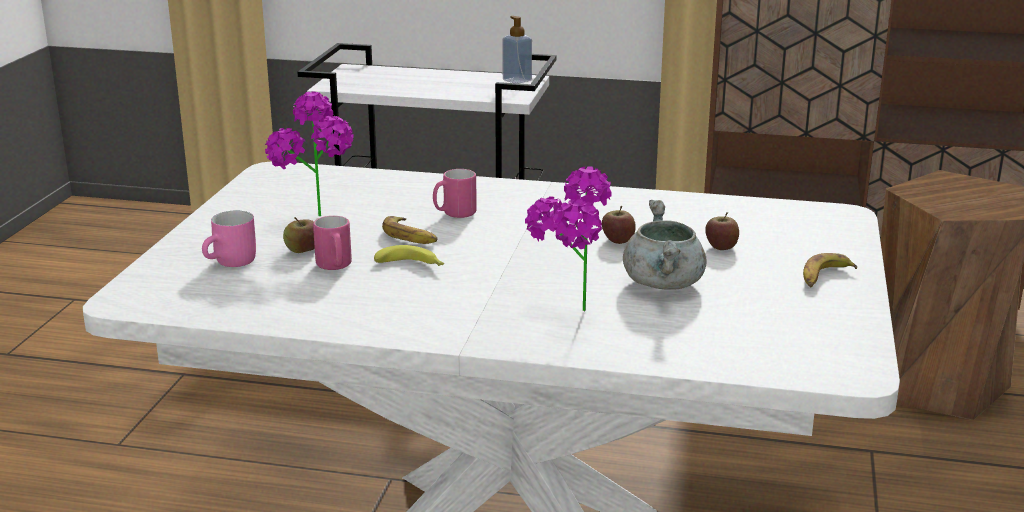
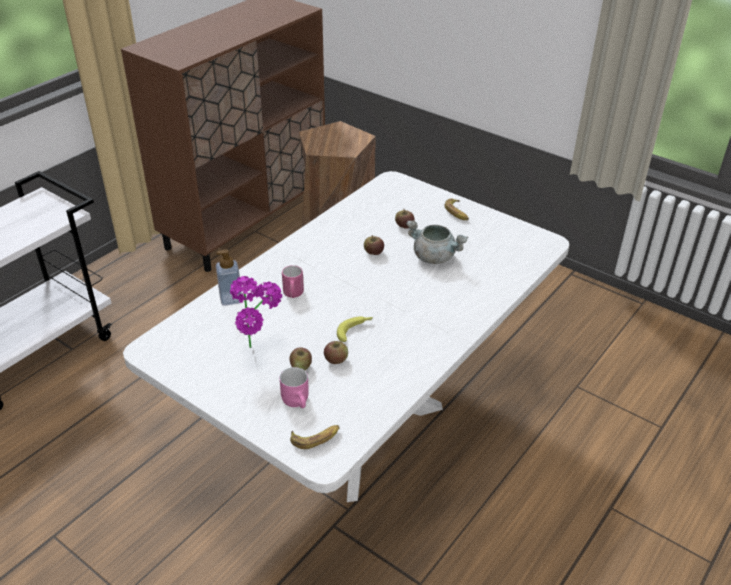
camera: 65 degrees left, 15 degrees up
(335, 267) = (336, 359): pink mug -> apple
(410, 236) = (313, 320): banana -> banana (315, 438)
(517, 80) = (35, 201): soap dispenser -> soap dispenser (231, 298)
(569, 315) = (450, 296): potted plant -> none

